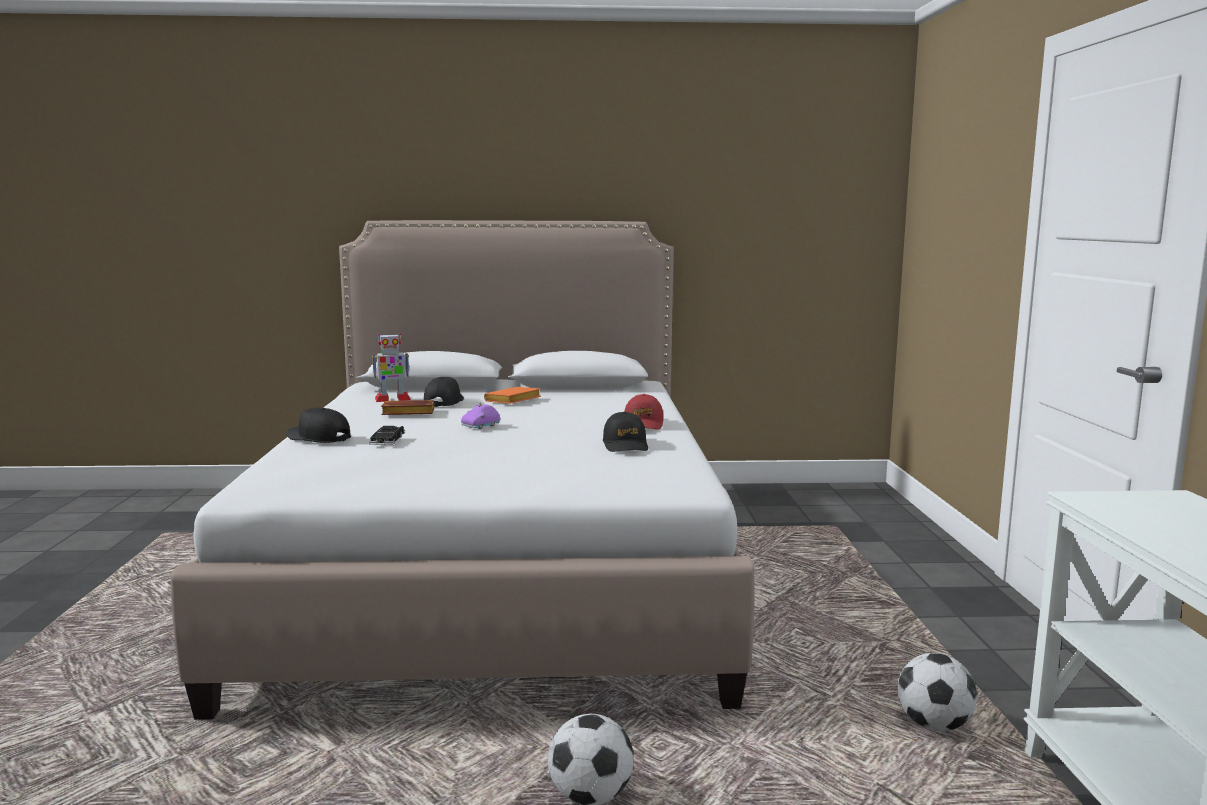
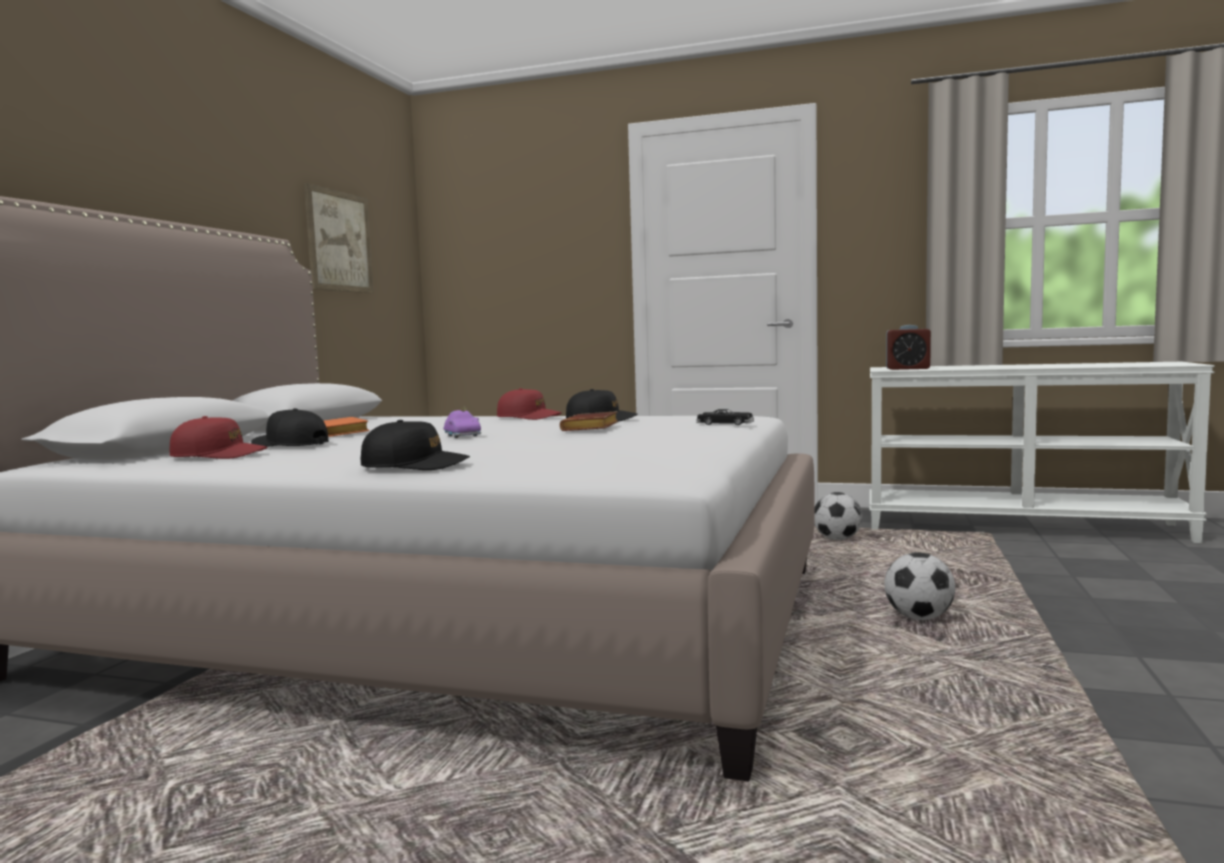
camera: 70 degrees left, 5 degrees down
(318, 438) = (415, 465): black cap -> black cap turned 135 degrees counterclockwise
(387, 440) = (492, 447): black toy car -> black toy car (725, 423)
(392, 399) = (218, 455): toy robot -> red cap
(406, 413) = (337, 449): brown book -> brown book (591, 428)
(750, 211) = (339, 241): none -> picture
(1115, 510) = (907, 369): none -> alarm clock

